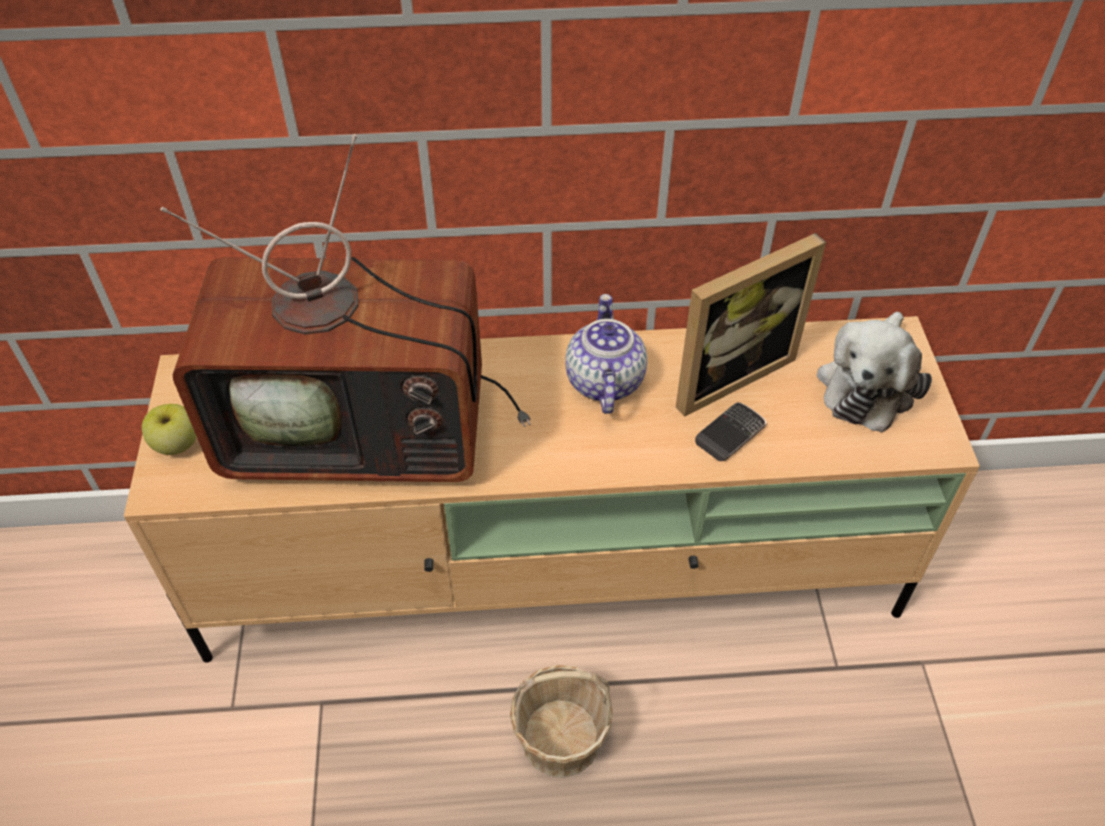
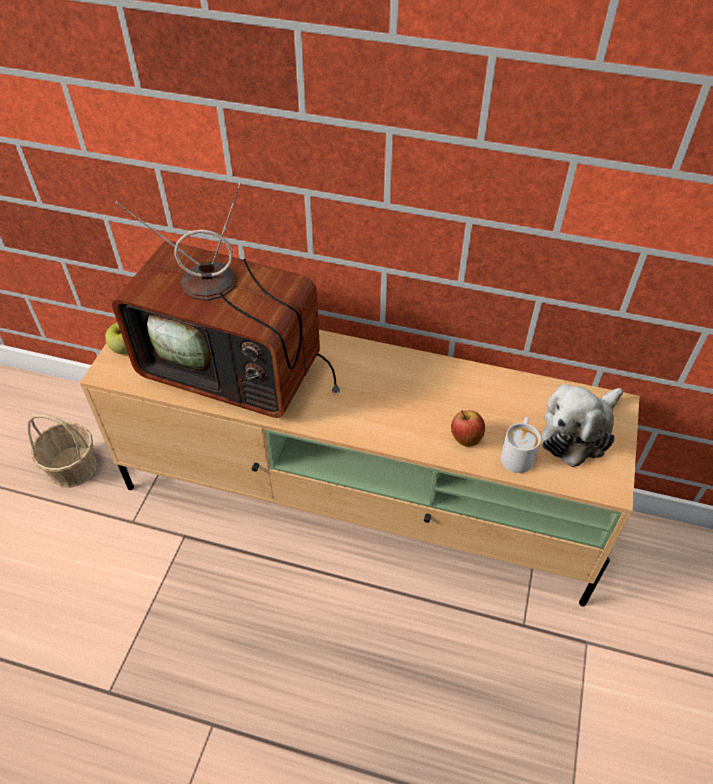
camera: 20 degrees right, 0 degrees up
(560, 737) = (319, 607): basket -> basket (72, 467)
(603, 381) = (398, 380): teapot -> none
(726, 372) = (482, 397): picture frame -> none
(730, 434) = (465, 438): phone -> apple
(806, 434) = (518, 453): none -> white mug

